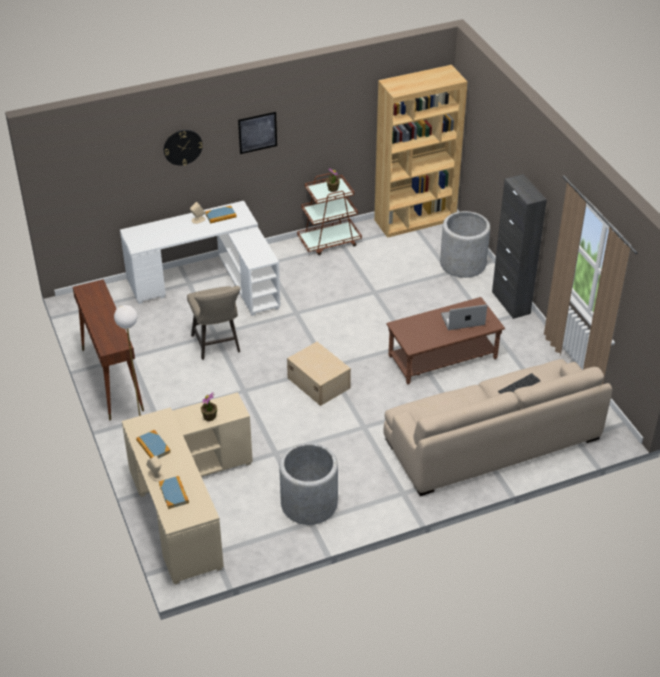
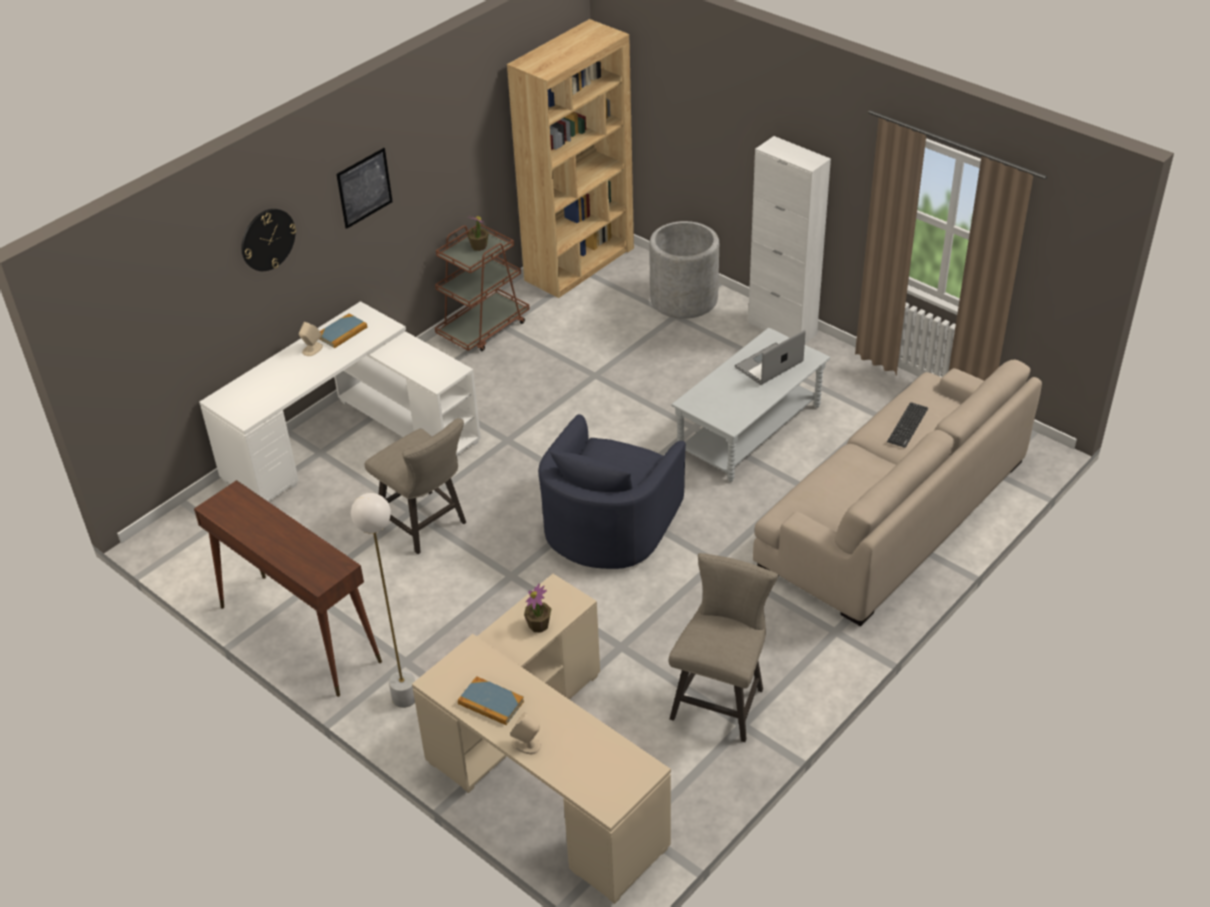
camera: 25 degrees left, 0 degrees up
(174, 493) = (575, 761): book -> none
(309, 504) = (721, 699): grey planter -> beige stool
(318, 382) = (608, 524): beige storage box -> blue armchair
(442, 357) = (749, 430): brown coffee table -> grey coffee table
(511, 303) = (782, 328): black cabinet -> white cabinet

